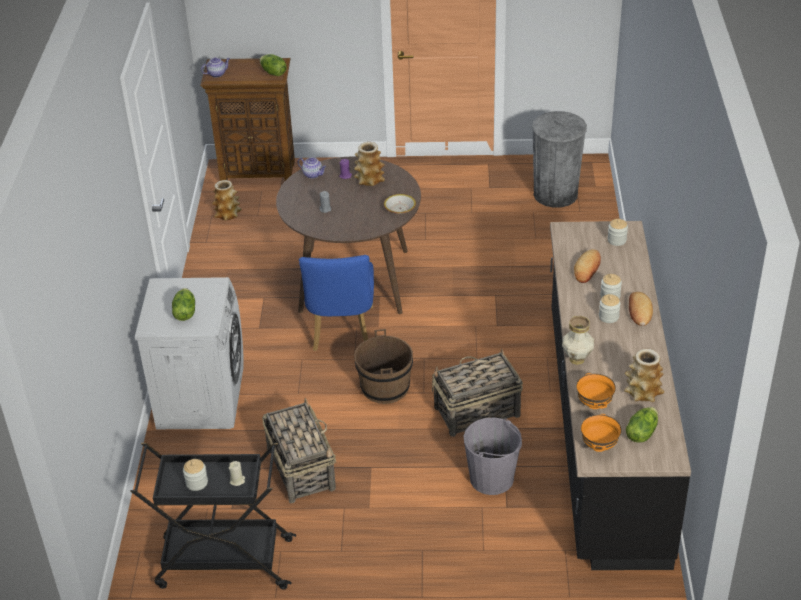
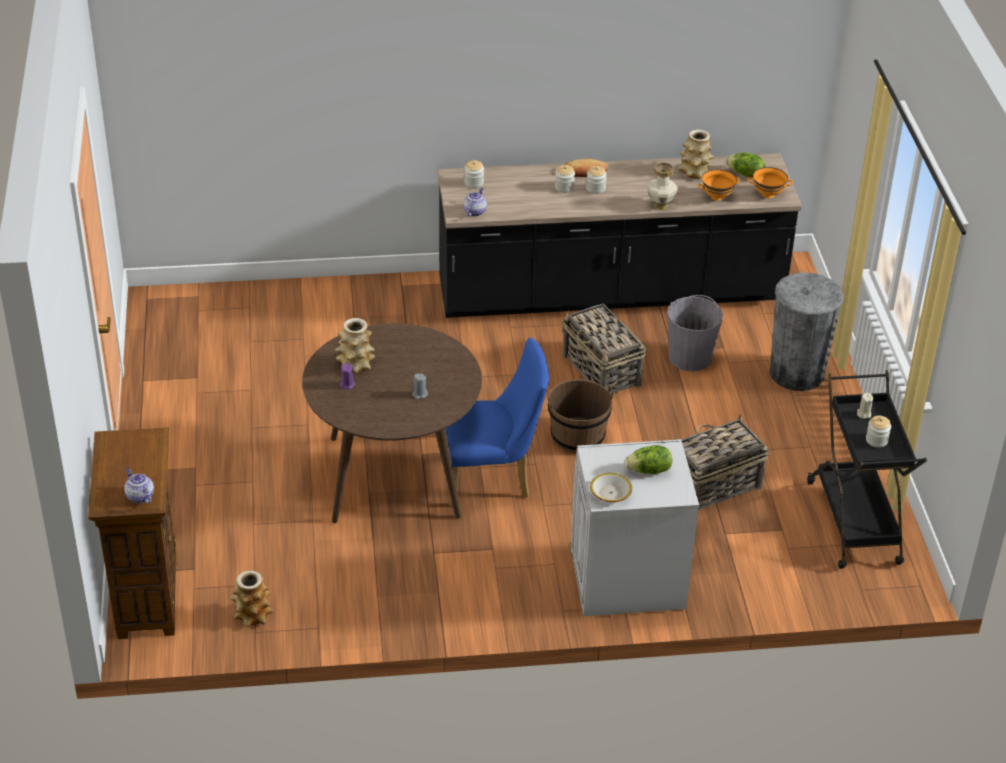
camera: 100 degrees left, 0 degrees up
(273, 73) = (142, 440): lettuce -> none
(313, 174) = (345, 412): teapot -> teapot (474, 211)
(400, 208) = (414, 337): bowl -> bowl (611, 493)
(555, 194) = (214, 325): grey trash can -> grey trash can (797, 373)
(587, 269) = (523, 200): bread -> none

